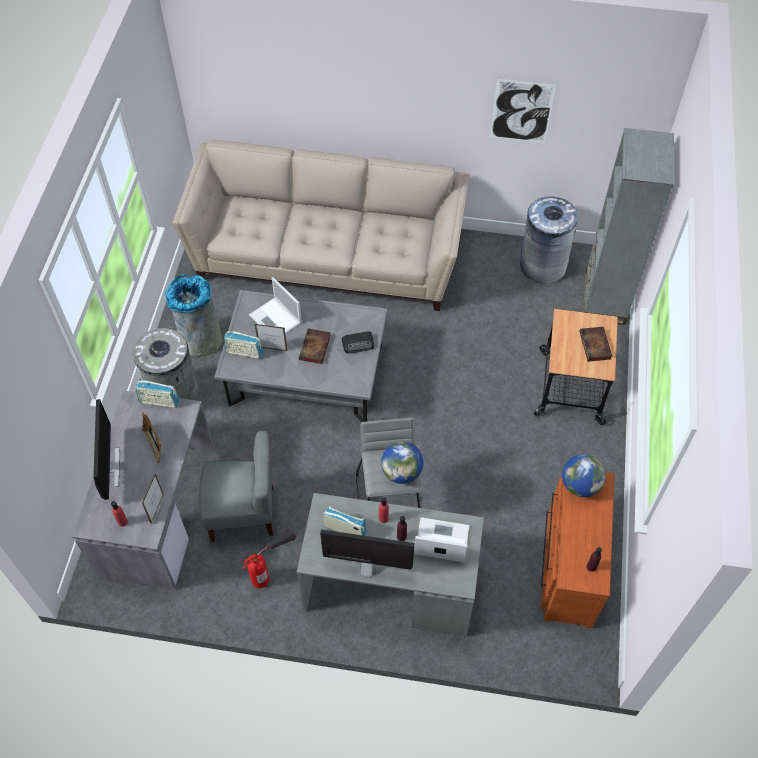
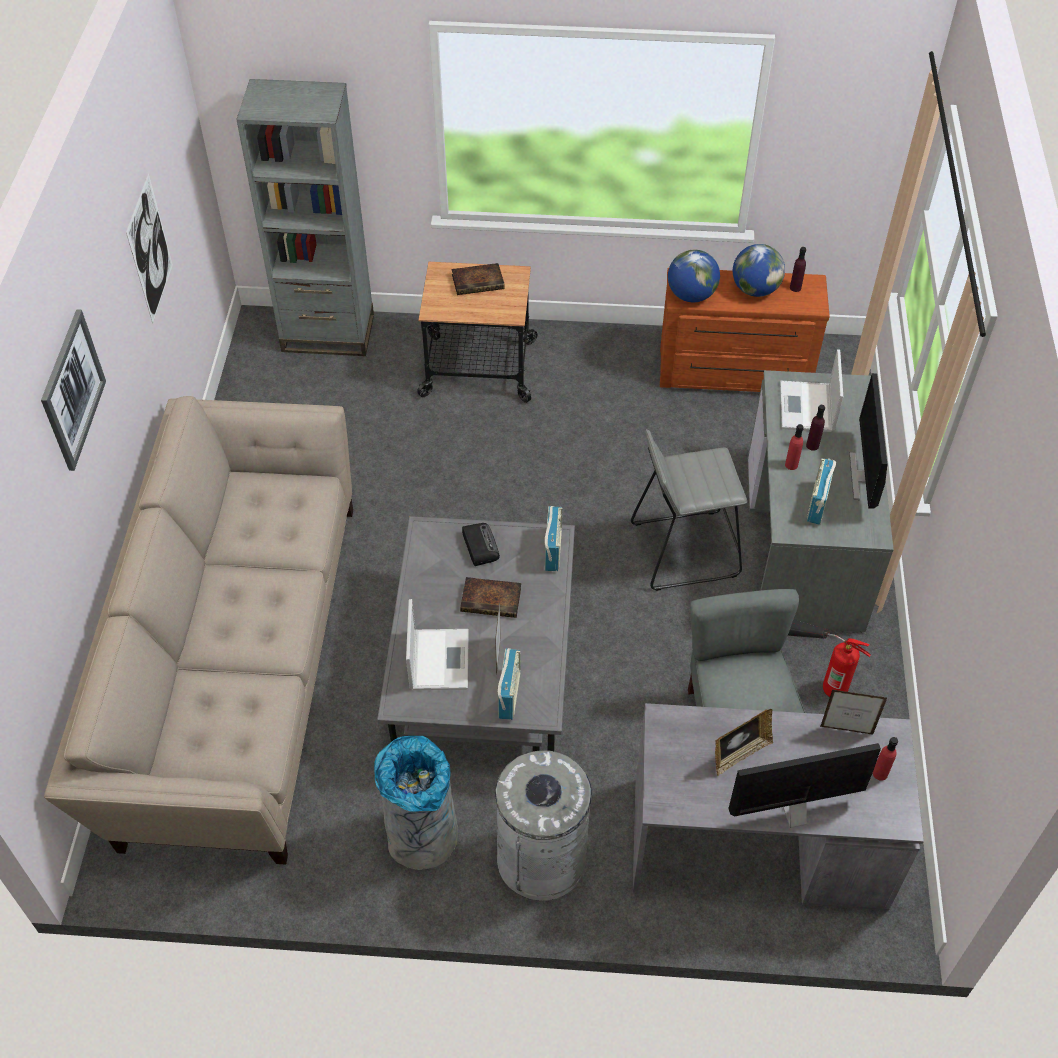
camera: 95 degrees left, 5 degrees down
(159, 401) = (656, 763): radio -> radio (552, 550)
(276, 319) = (439, 658): laptop -> laptop turned 45 degrees counterclockwise
(369, 70) = (72, 390): none -> picture
(401, 472) = (705, 465): globe -> globe (755, 289)
(542, 265) = (267, 396): grey trash can -> none

